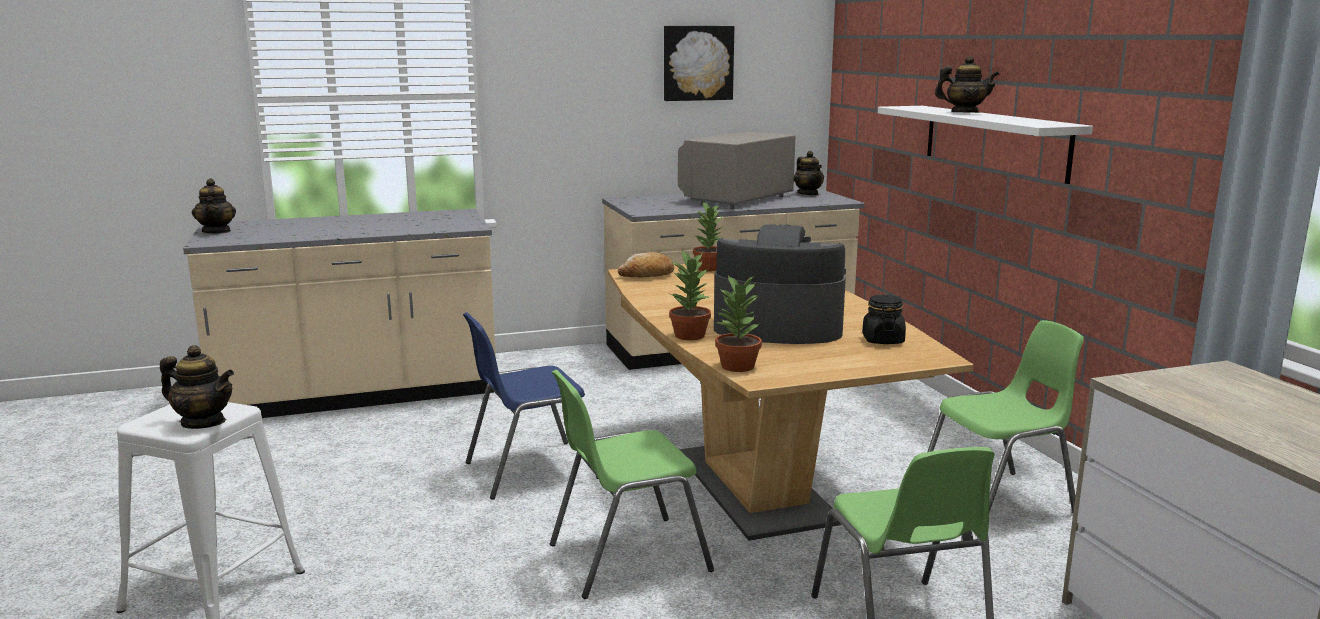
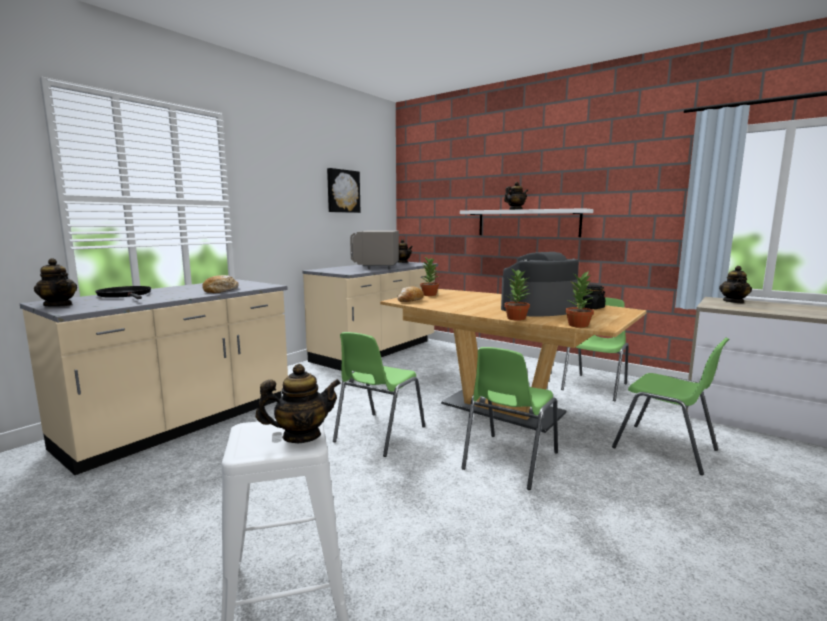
camera: 35 degrees left, 5 degrees down
(299, 224) = (126, 295): none -> black frying pan
(398, 229) = (221, 290): none -> bread
(529, 470) = (378, 434): blue chair -> green chair
(1238, 384) = (733, 302): none -> teapot

